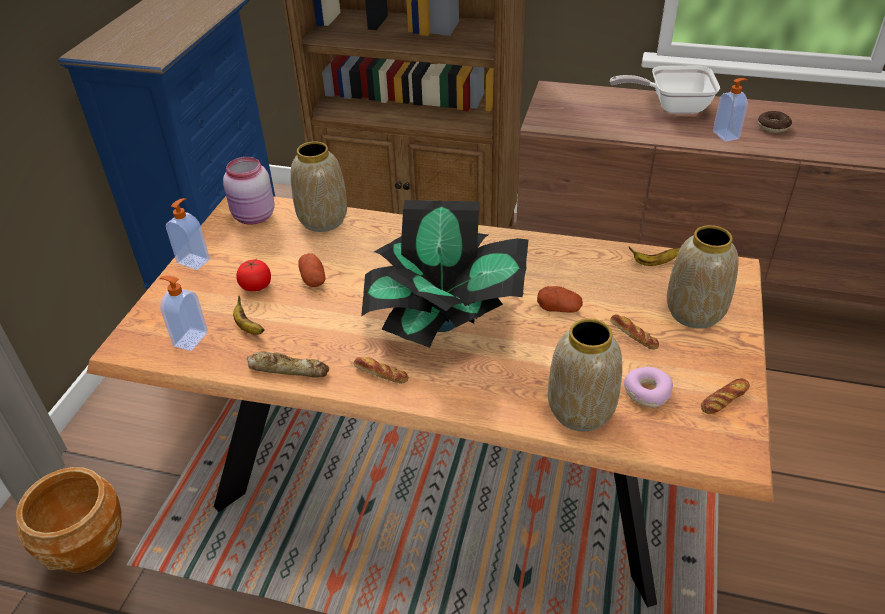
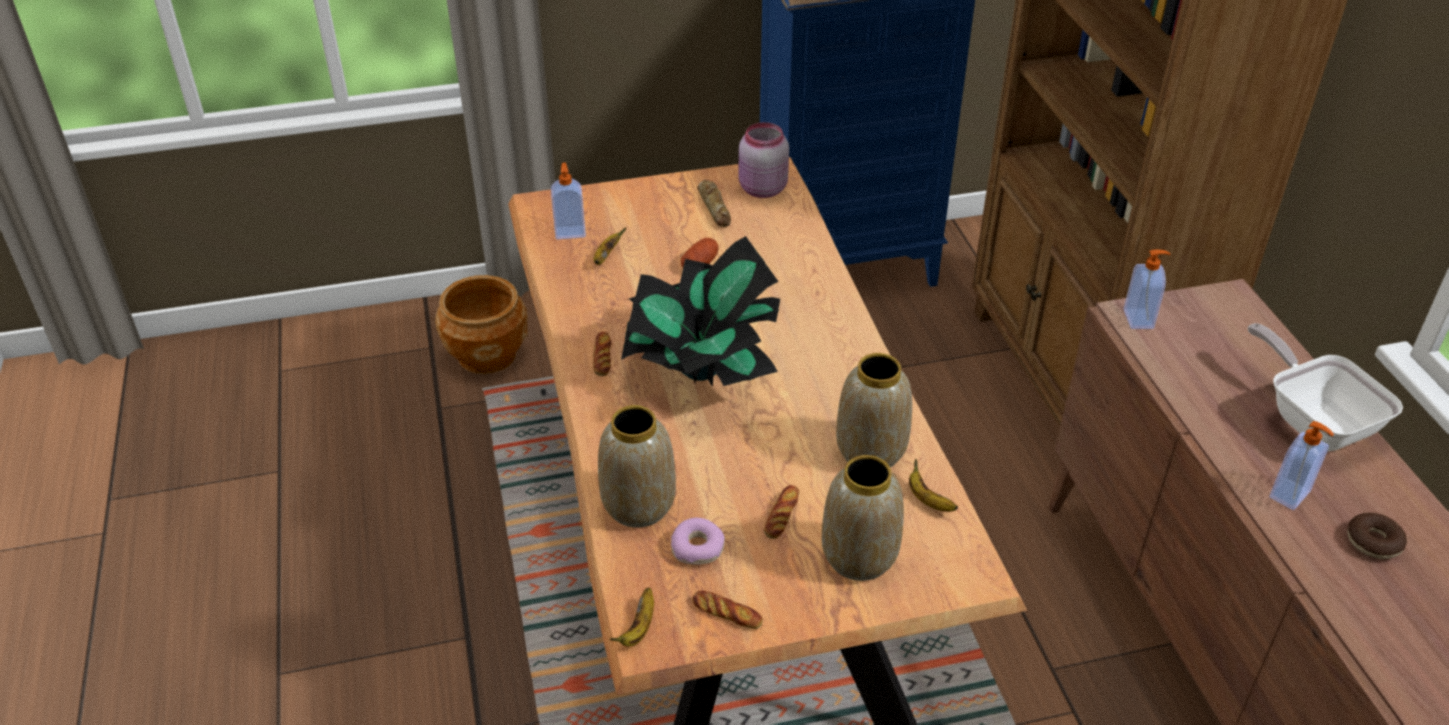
camera: 60 degrees right, 0 degrees up
(194, 261) = (670, 186): soap dispenser -> soap dispenser (1139, 319)
(256, 286) = (663, 236): tomato -> none
(288, 369) = (571, 301): bread -> bread (715, 207)
(323, 220) = (794, 232): vase -> vase (871, 451)
(559, 308) = (783, 445): potato -> none
(722, 457) = (638, 629): none -> banana

